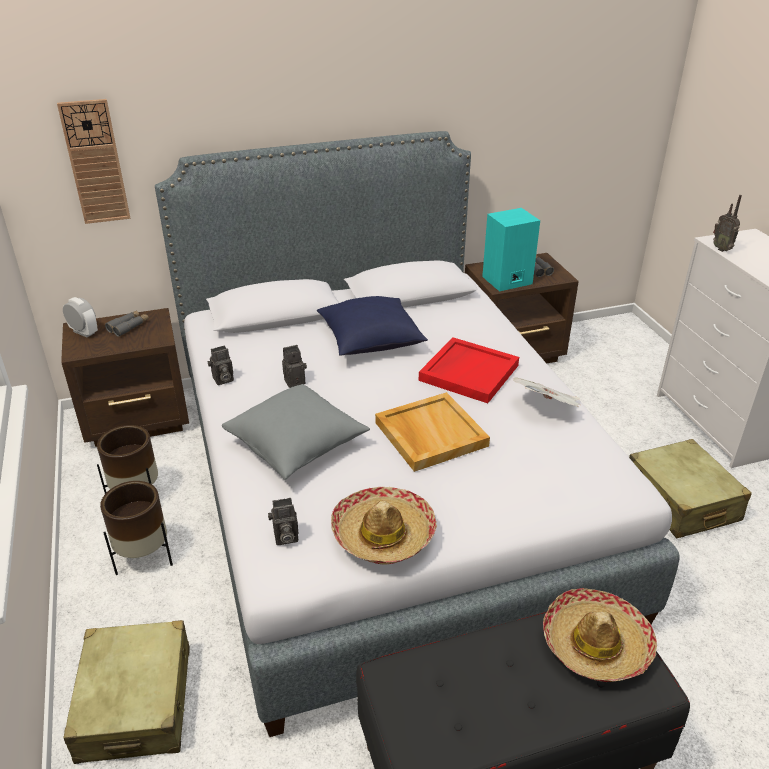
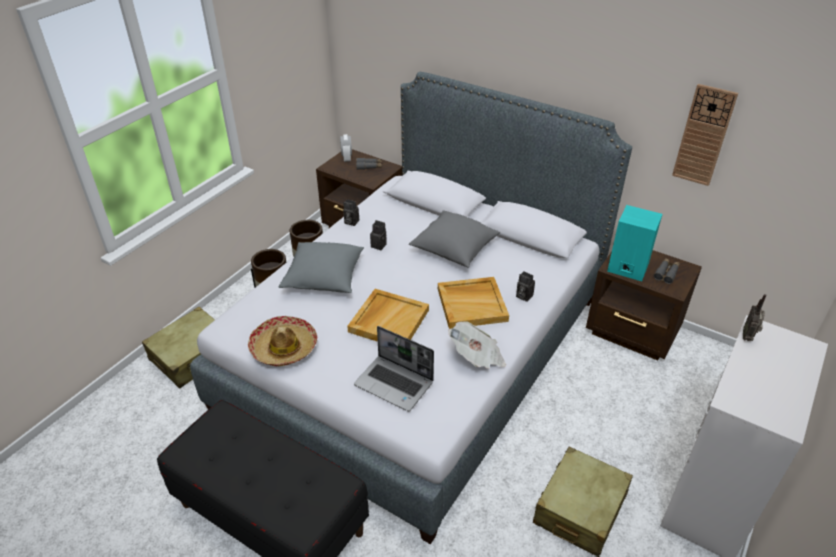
camera: 50 degrees right, 5 degrees up
(95, 162) = (379, 56): wall clock -> wall clock (703, 136)
(284, 537) = (249, 315): camera -> camera (523, 296)
(371, 342) = (454, 249): blue pillow -> grey pillow
(468, 372) = (472, 304): red tray -> beige tray
(534, 478) = (395, 384): none -> laptop
(596, 644) = (313, 490): hat -> none

